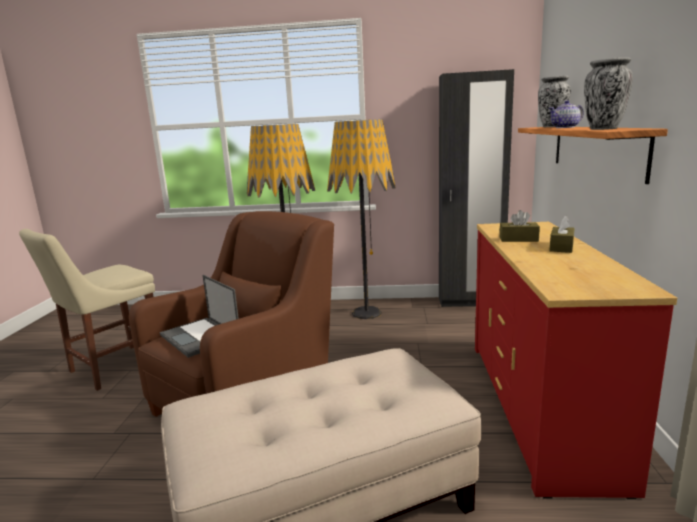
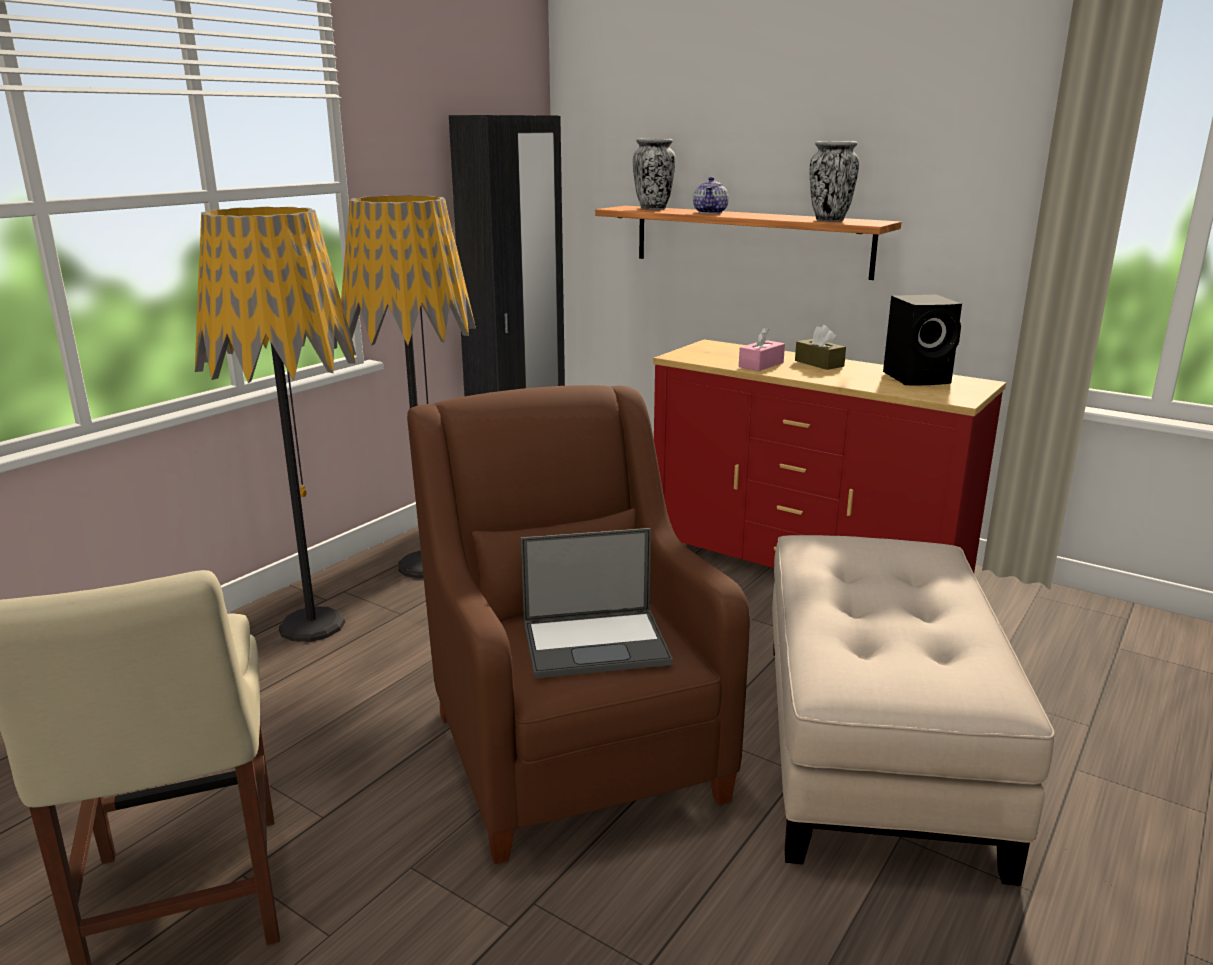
camera: 60 degrees left, 5 degrees up
(518, 239) = (761, 365): brown tissue box -> pink tissue box
(597, 272) = (919, 378): none -> black speaker

